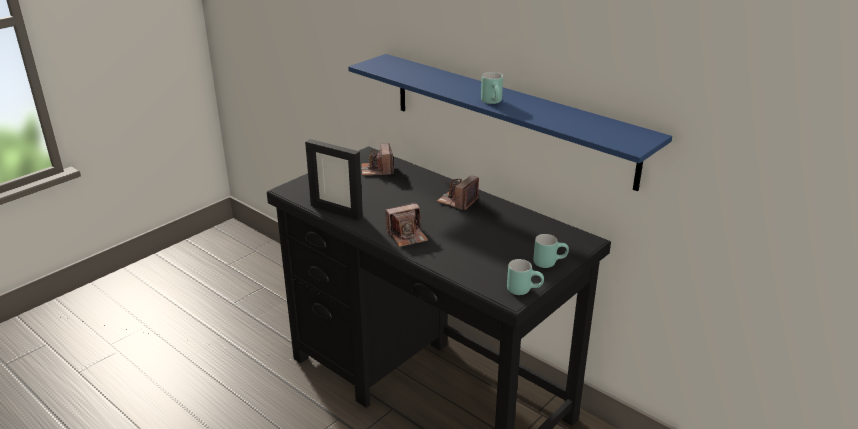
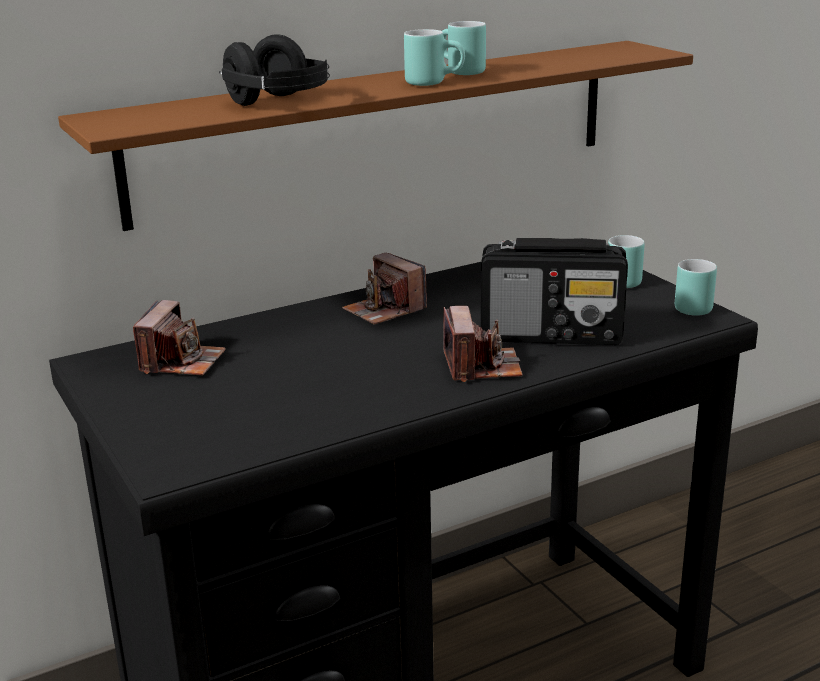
camera: 70 degrees left, 5 degrees down
(337, 210) = (326, 422): picture frame -> none
(377, 170) = (182, 362): camera -> camera turned 90 degrees counterclockwise
(427, 81) = (279, 103): none -> black headphones
(455, 249) = (552, 334): none -> radio
(508, 118) = (380, 129): blue shelf -> brown shelf
(525, 104) = (458, 72): none -> turquoise mug

